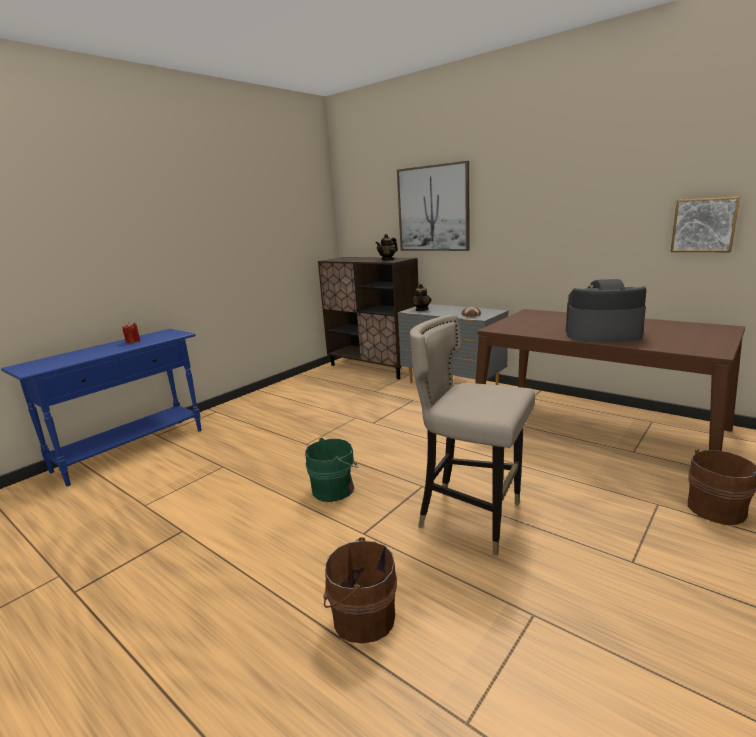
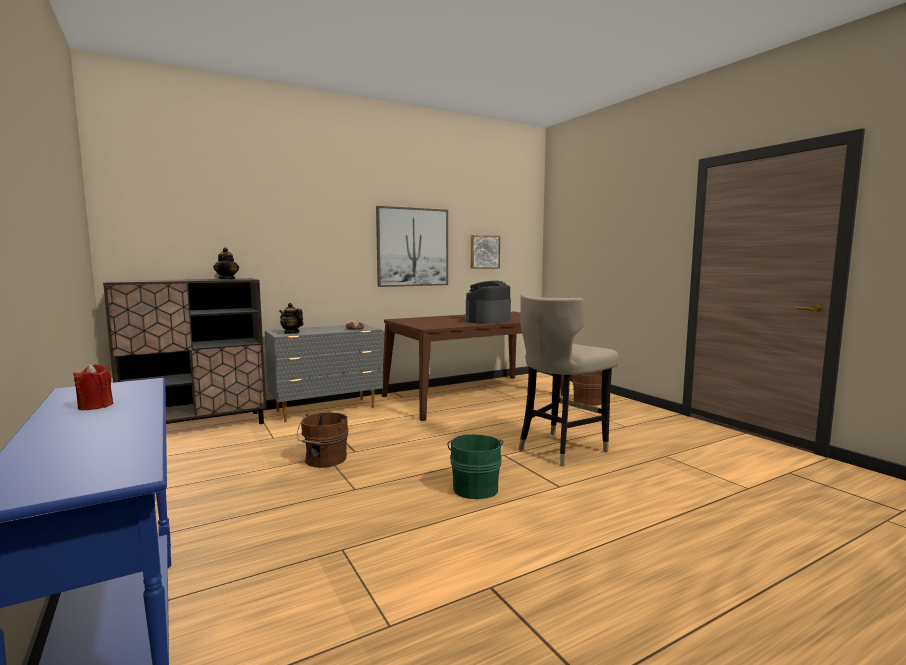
camera: 70 degrees left, 10 degrees down
(361, 617) = (663, 502): brown bucket -> brown bucket (324, 460)
(433, 209) = (272, 224): picture -> picture (412, 247)

